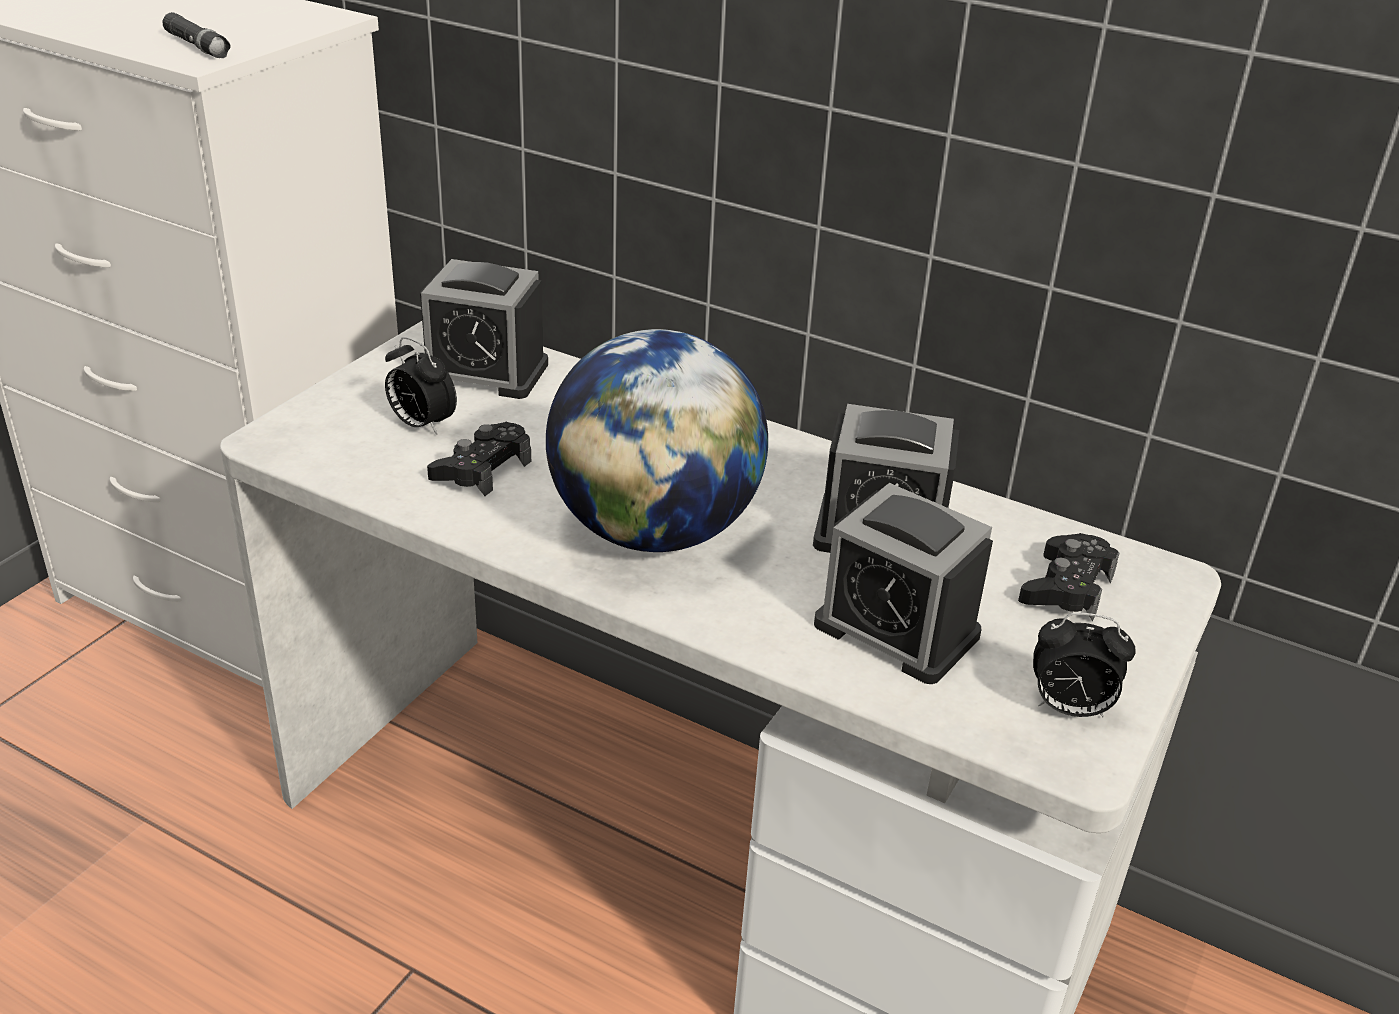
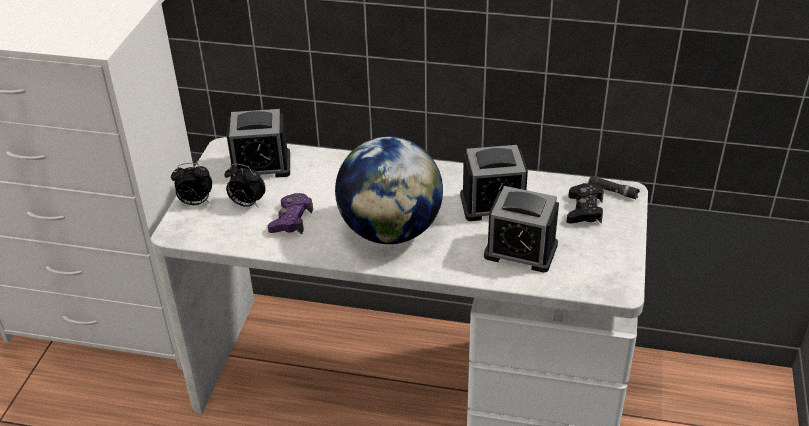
camera: 15 degrees left, 5 degrees up
(197, 46) = (88, 38): black flashlight -> black flashlight (613, 191)
(482, 469) = (291, 220): black game controller -> purple game controller
(1069, 709) = (606, 267): alarm clock -> alarm clock (195, 202)

